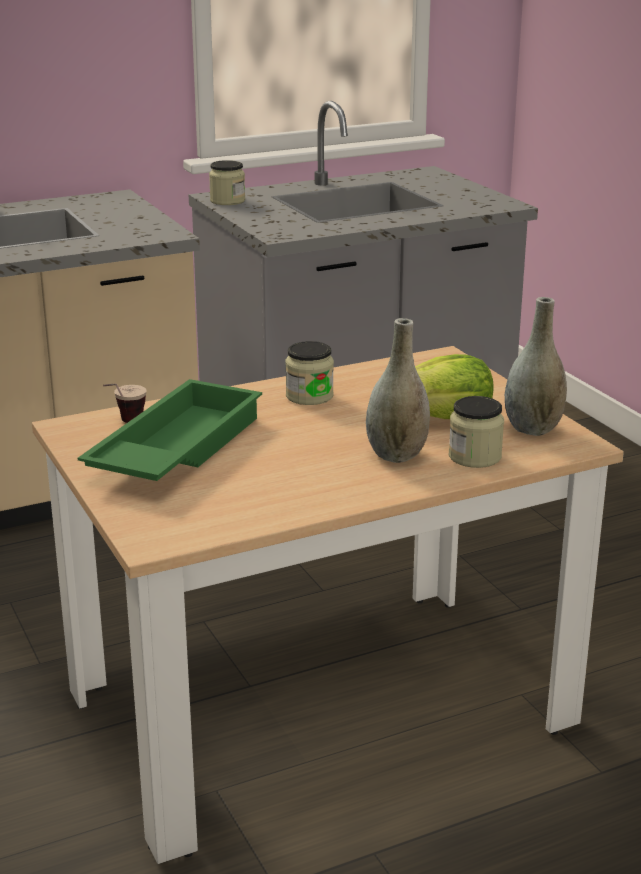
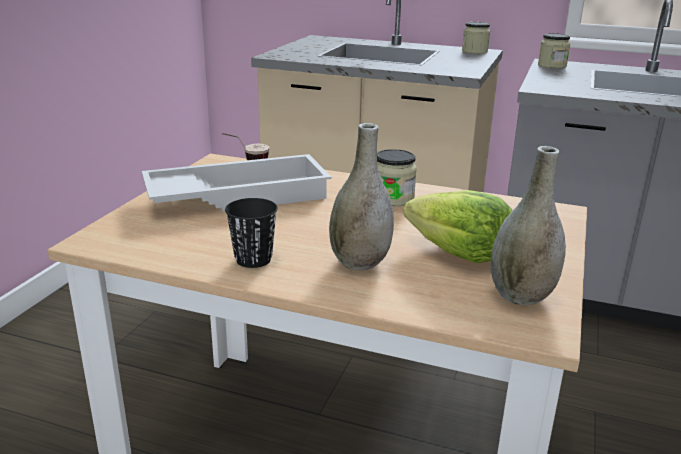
camera: 45 degrees right, 0 degrees up
(174, 448) = (238, 195): green tray -> white tray
(320, 489) = (253, 259): none -> black cup
(474, 456) = (418, 293): jar -> jar (474, 51)

